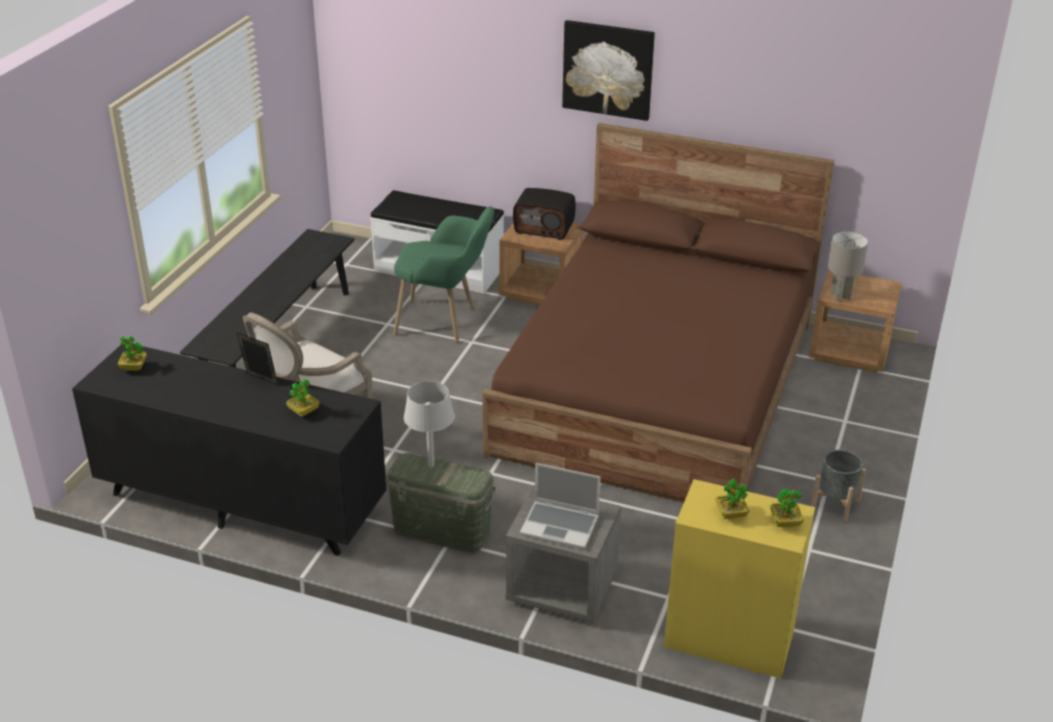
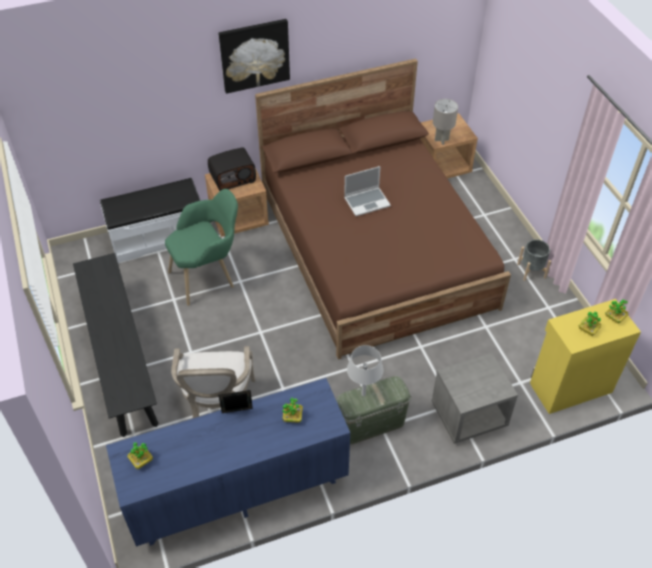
camera: 40 degrees left, 15 degrees up
(240, 502) = (237, 490): black dresser -> blue dresser
(561, 526) = (479, 387): laptop -> laptop (367, 202)

